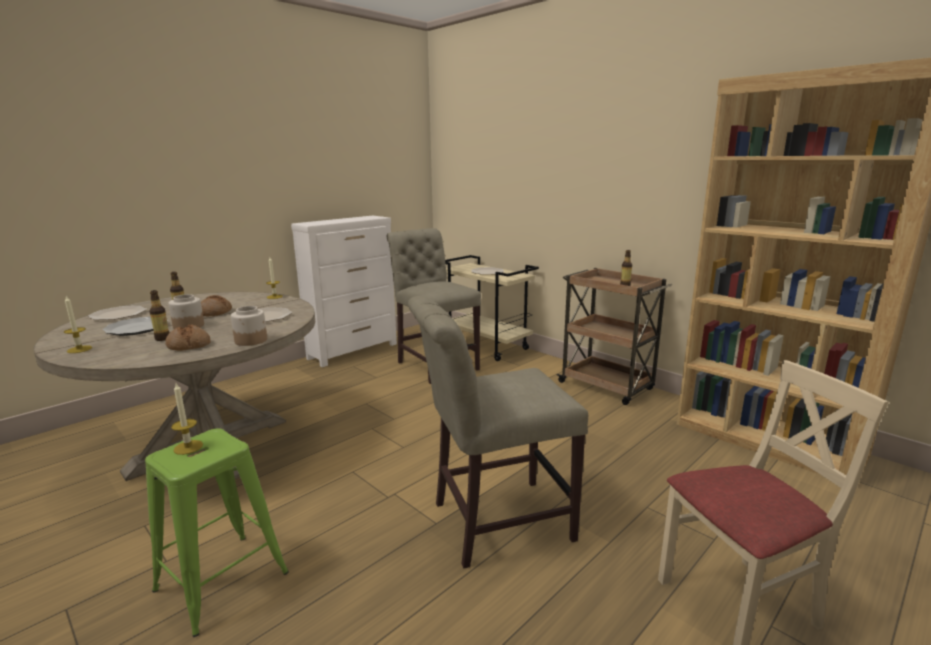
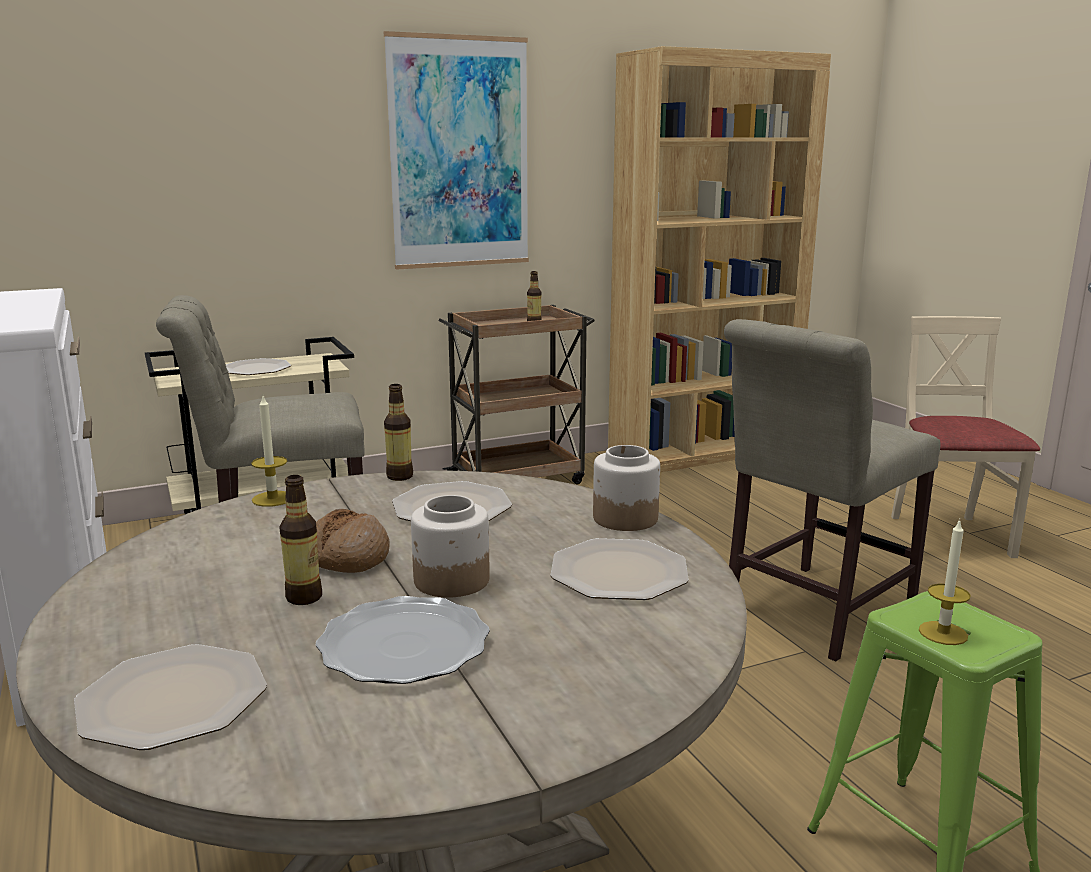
camera: 70 degrees left, 0 degrees up
(79, 349) = (557, 709): candle -> none
(163, 339) = (541, 603): bottle -> bottle (399, 476)
(189, 345) = (618, 572): bread -> plate
(494, 522) = (811, 613): beige chair -> beige chair turned 45 degrees clockwise
(617, 167) = (459, 154): none -> picture

